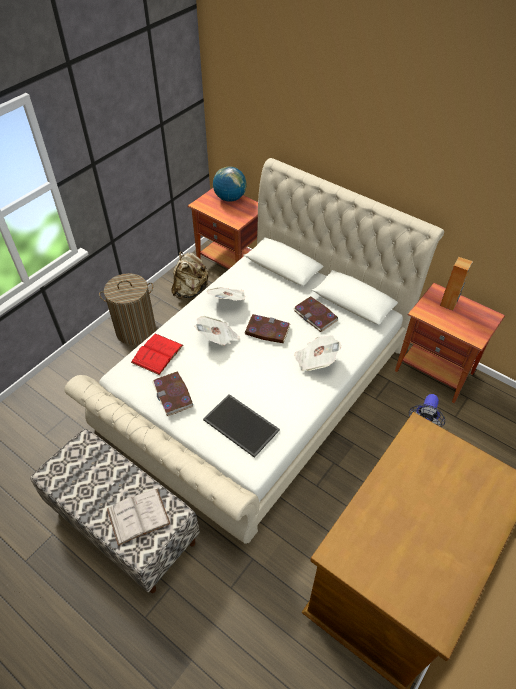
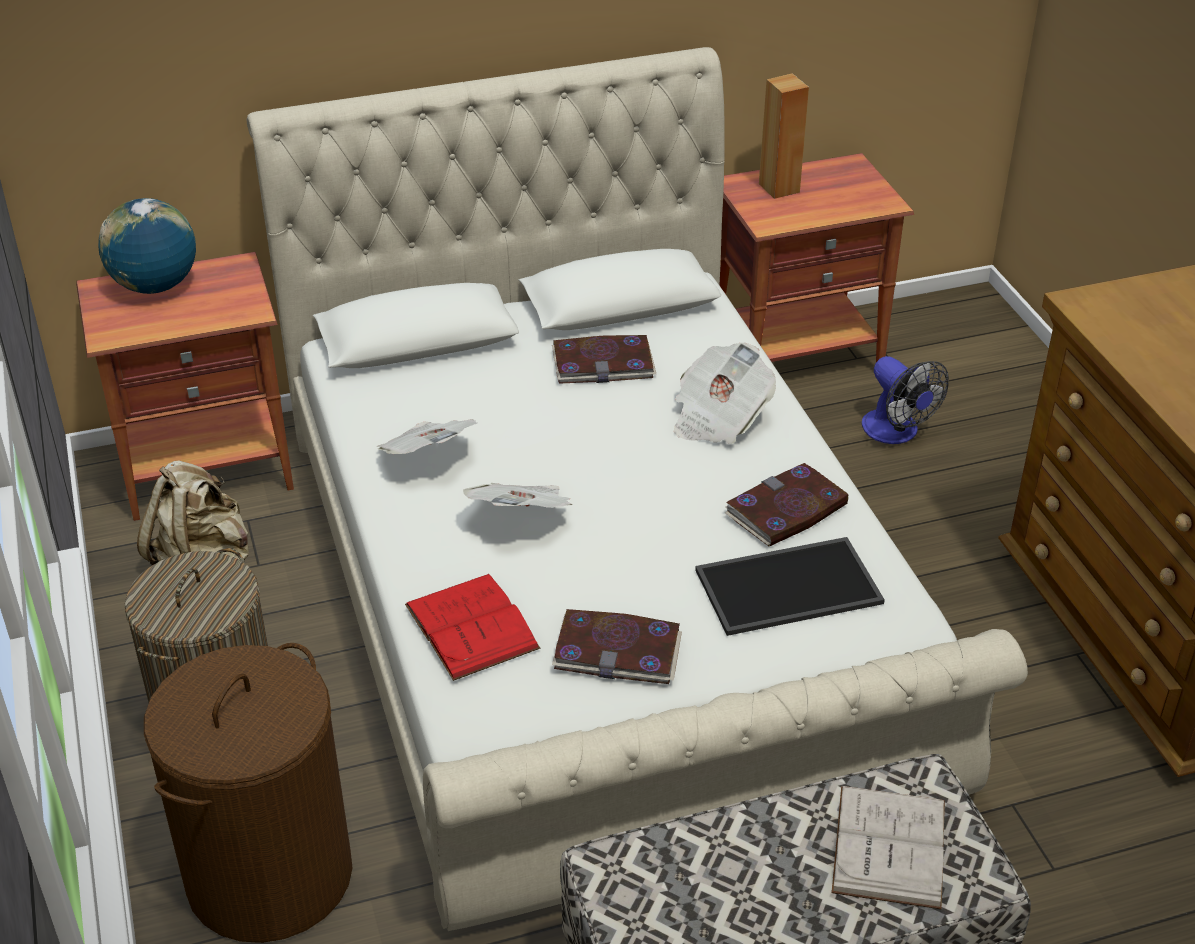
camera: 55 degrees left, 10 degrees down
(90, 374) = (269, 874): none -> brown laundry basket
(267, 330) = (576, 441): book -> book (786, 510)

